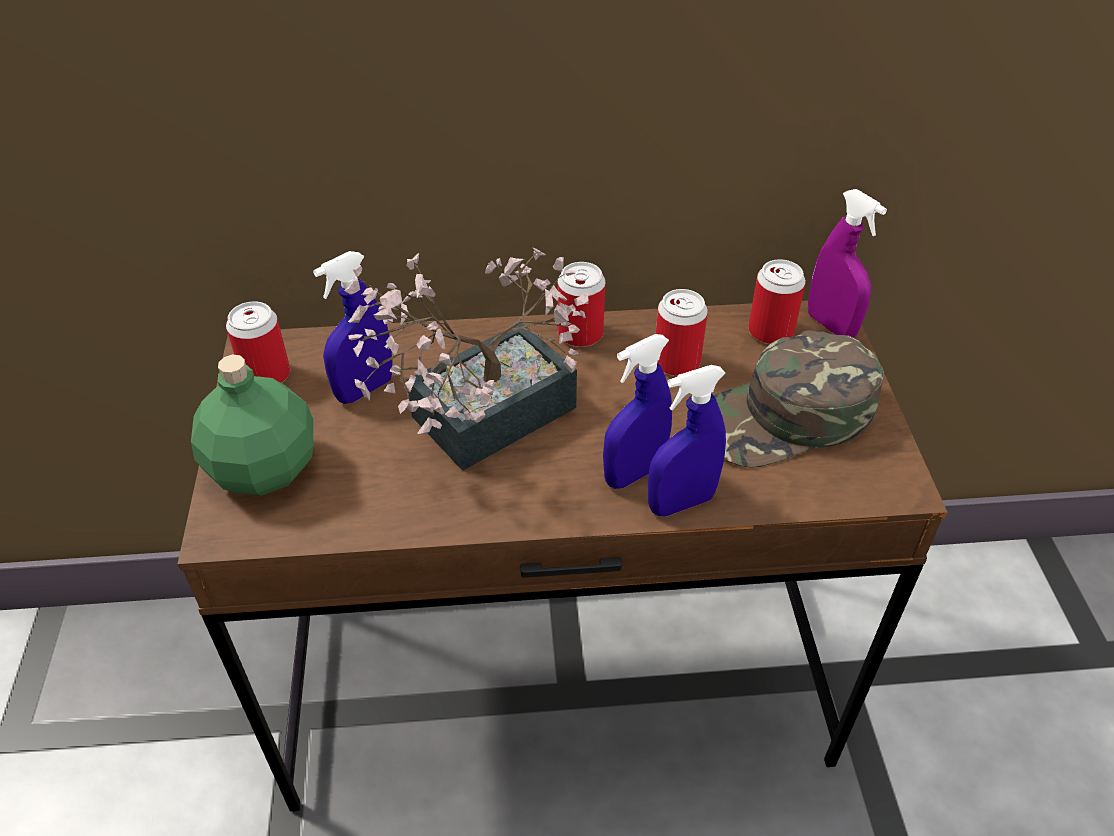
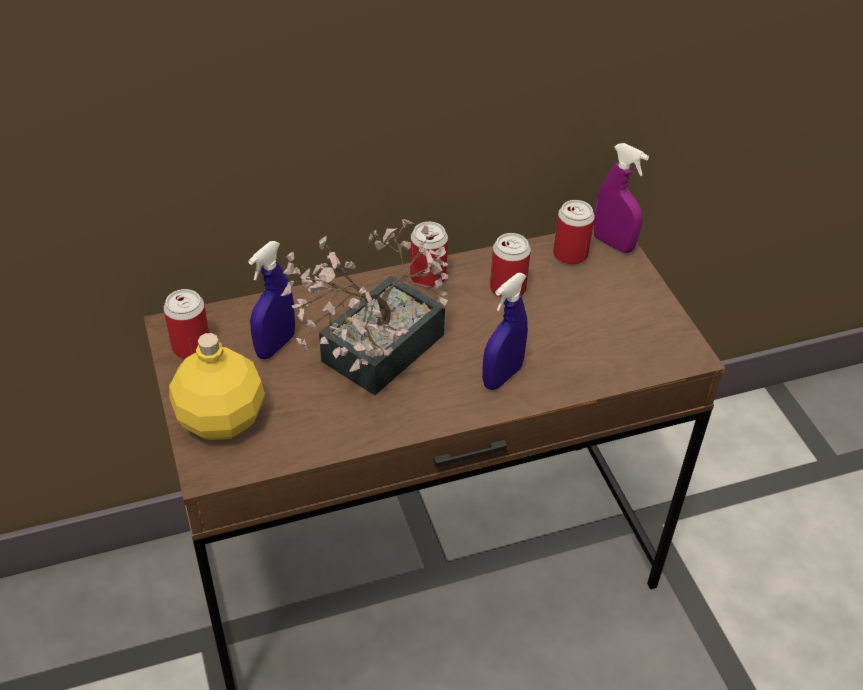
camera: 15 degrees left, 0 degrees up
(264, 470) = (221, 420): green bottle -> yellow bottle
(681, 503) = (542, 392): blue spray bottle -> none
(786, 416) = (599, 318): green cap -> none

